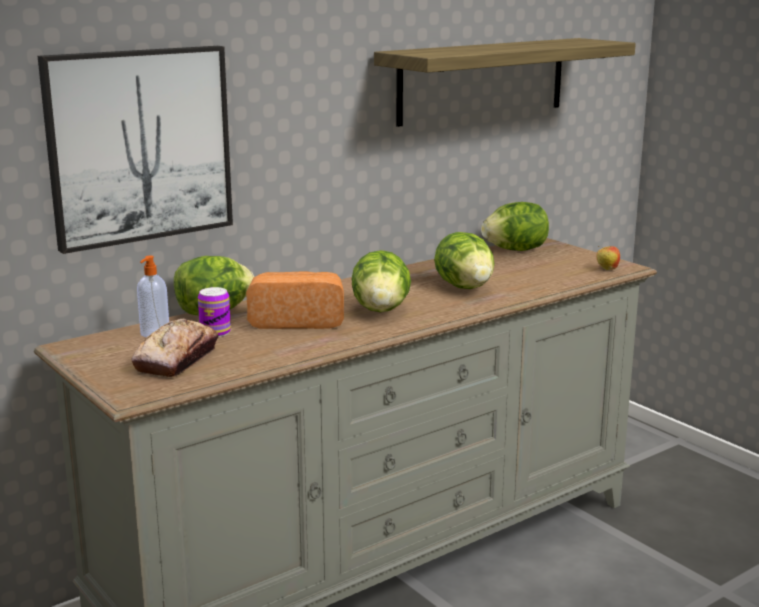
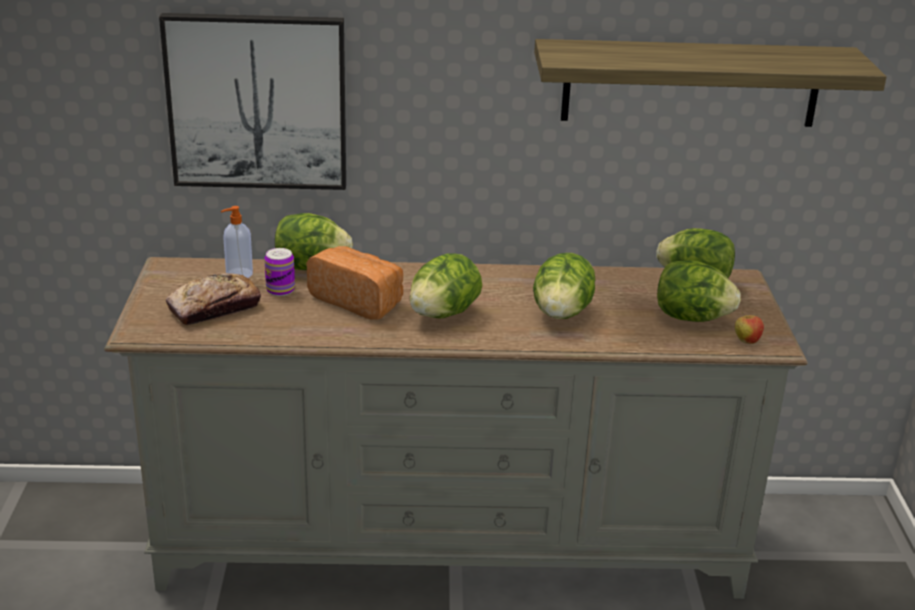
camera: 35 degrees right, 10 degrees up
(551, 267) = (691, 318): none -> lettuce

